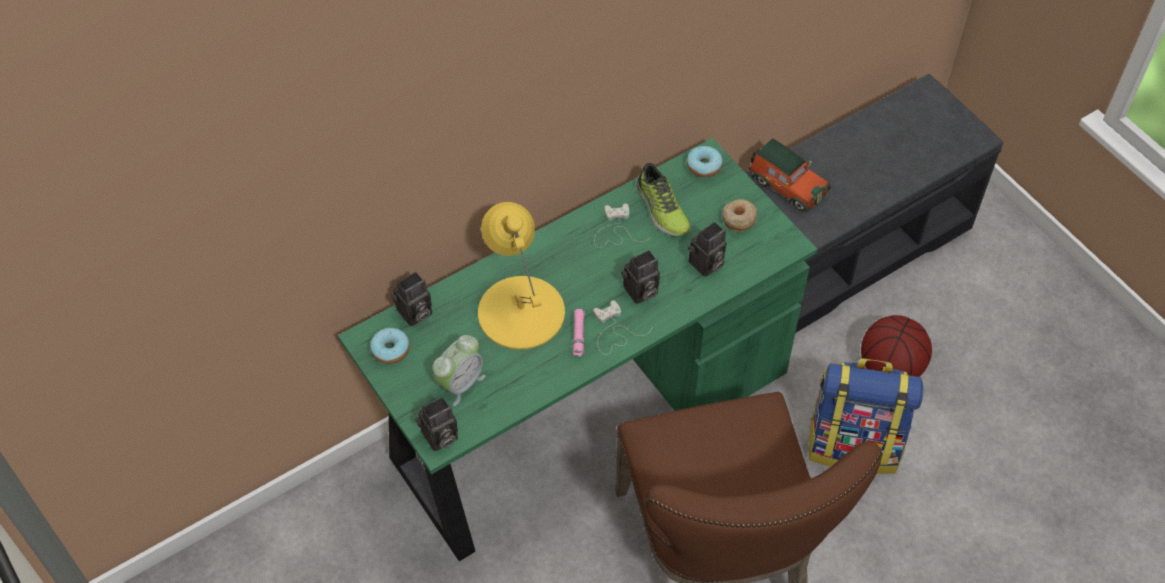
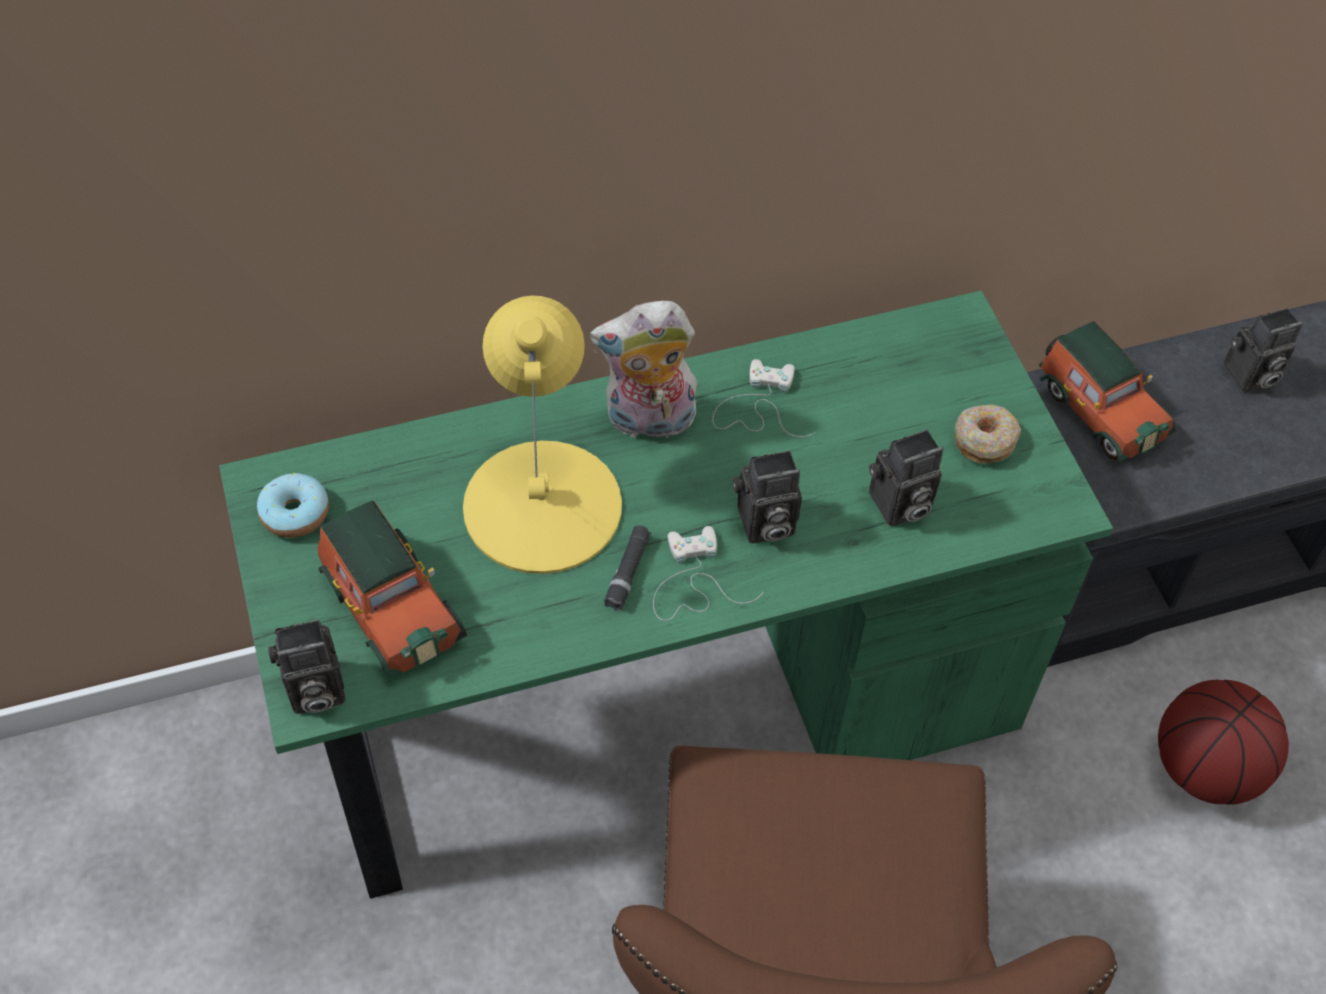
camera: 15 degrees right, 0 degrees up
(414, 314) = (360, 463): camera -> camera (1249, 377)
(460, 383) = (389, 604): alarm clock -> toy car
(560, 253) = (648, 422): none -> plush toy
(578, 335) = (627, 572): pink flashlight -> black flashlight
(661, 209) = (850, 390): shoe -> none
(704, 166) = (951, 334): donut -> none
(854, 444) = (1104, 886): backpack -> none

